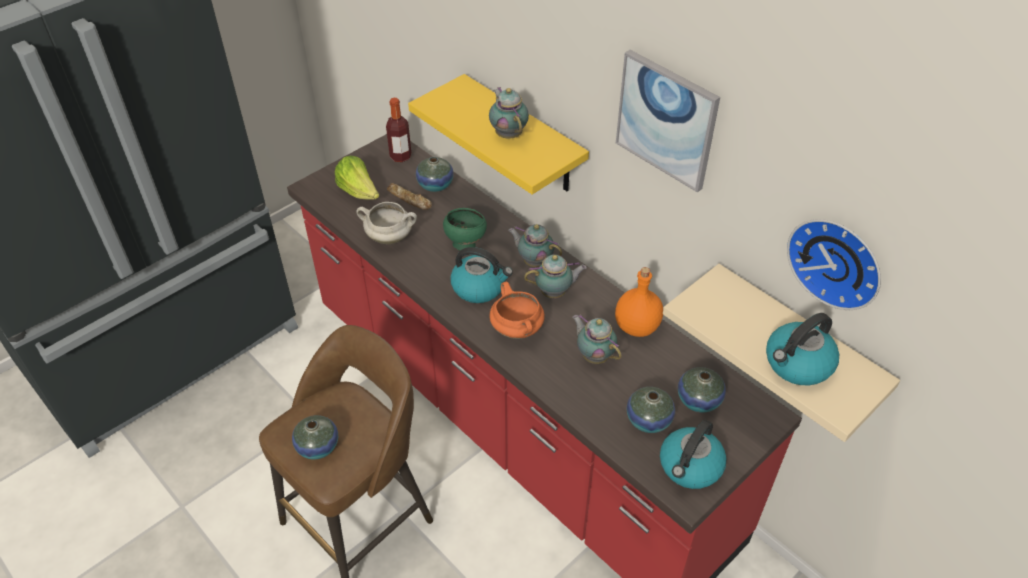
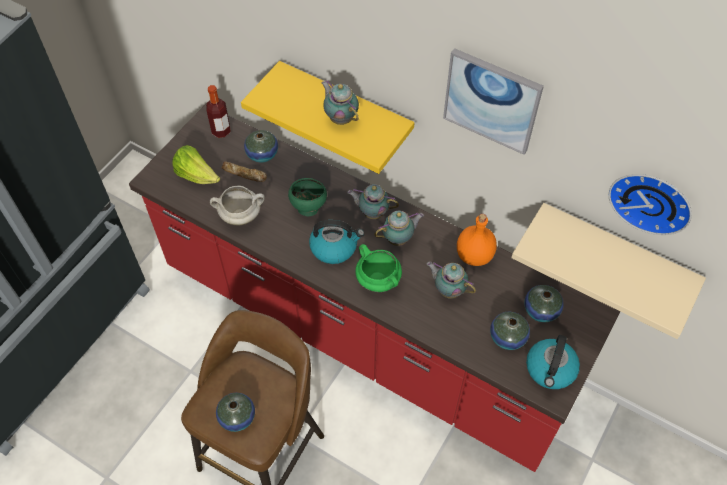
camera: 15 degrees left, 10 degrees up
(518, 329) = (379, 280): orange cooking pot -> green cooking pot
(797, 364) = (628, 282): kettle -> none

